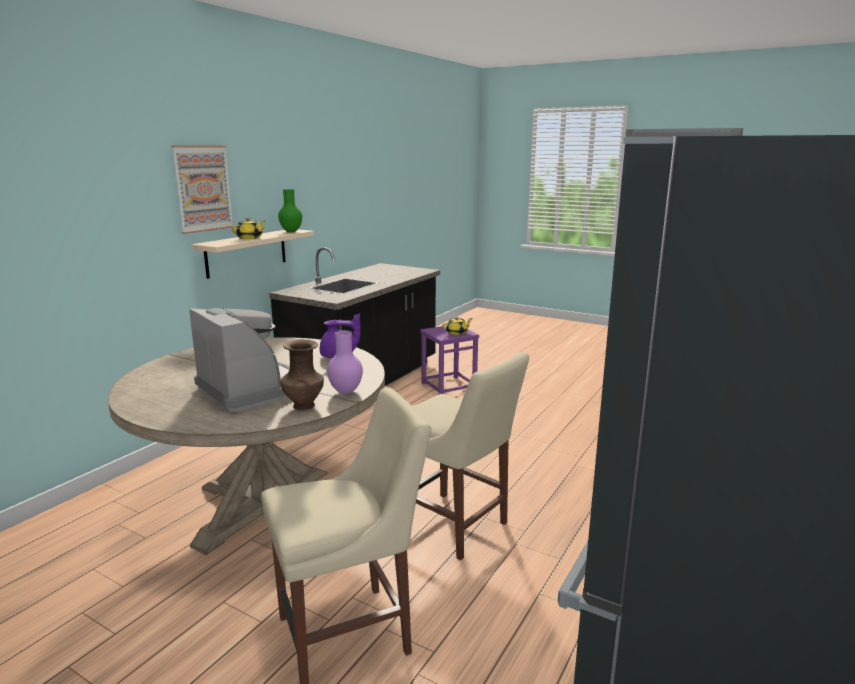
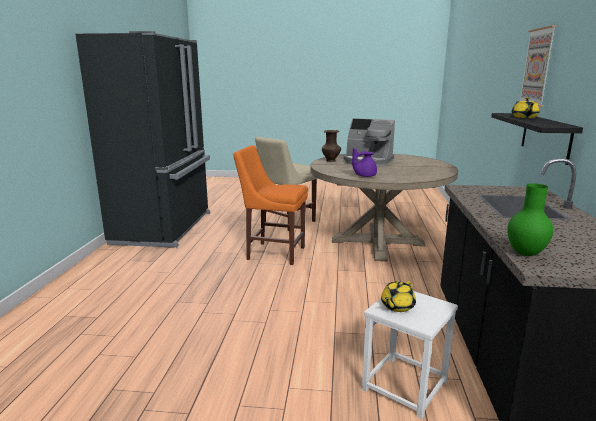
camera: 155 degrees right, 0 degrees up
(246, 252) = (545, 137): beige shelf -> black shelf
(291, 231) = (547, 123): green vase -> green vase (526, 254)
(346, 392) = (323, 165): purple vase -> none
(448, 386) = (405, 386): purple stool -> white stool
(455, 527) = (273, 253): beige chair -> orange chair

